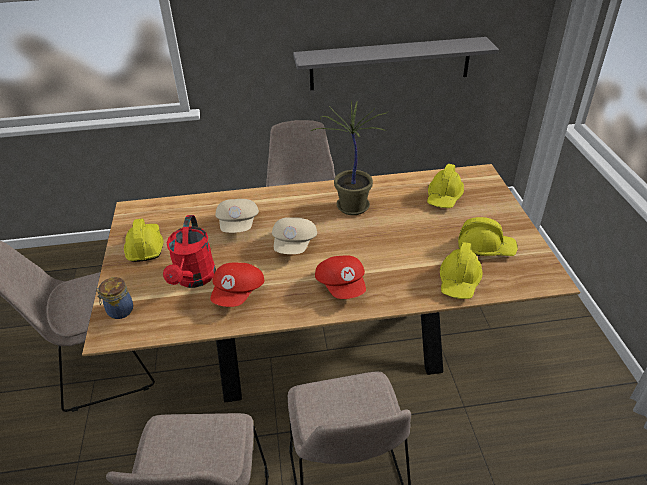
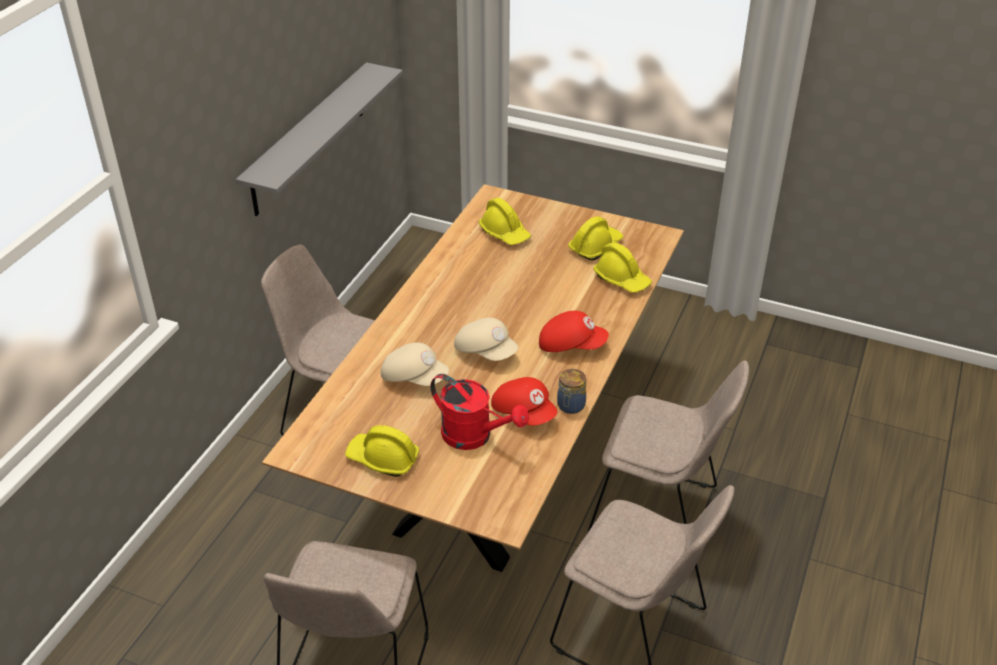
camera: 60 degrees left, 0 degrees up
(119, 311) = (476, 505): jar -> jar (570, 406)
(351, 206) = (462, 292): potted plant -> none

